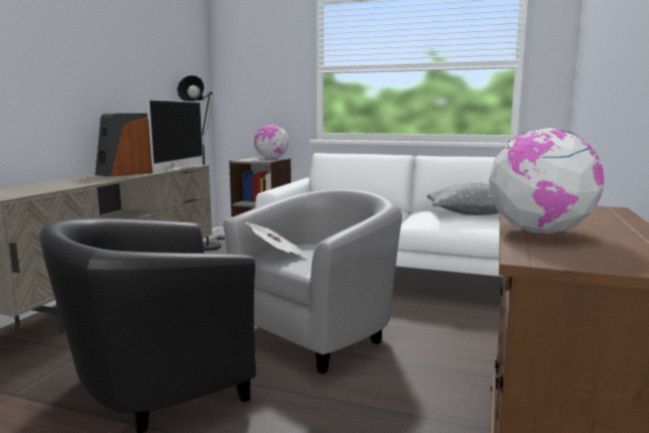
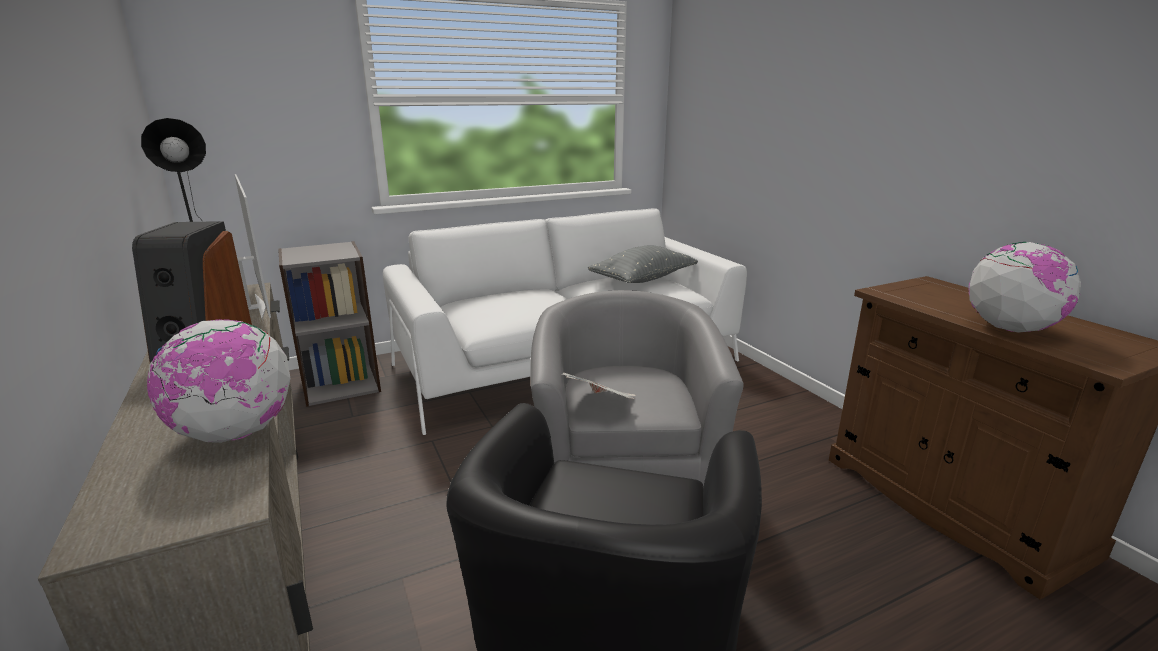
camera: 45 degrees left, 10 degrees up
(271, 159) = (333, 248): globe -> globe (235, 433)

